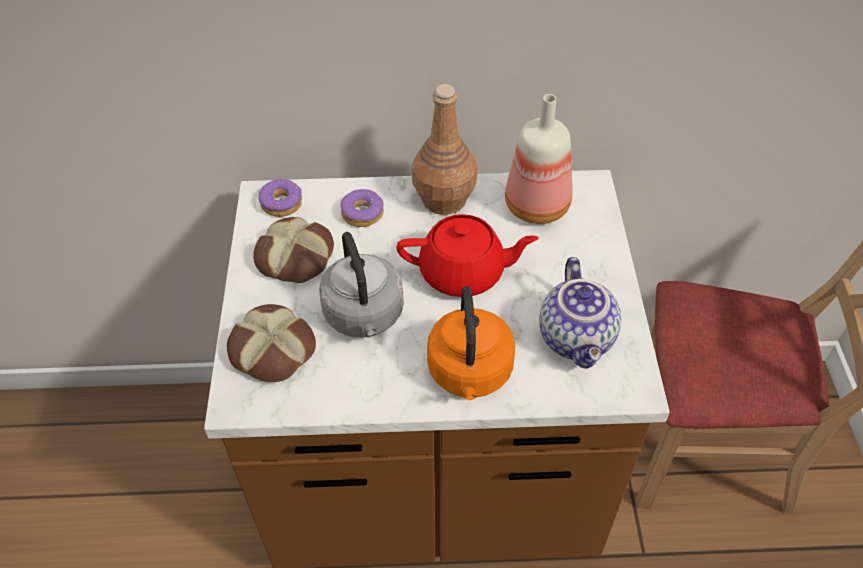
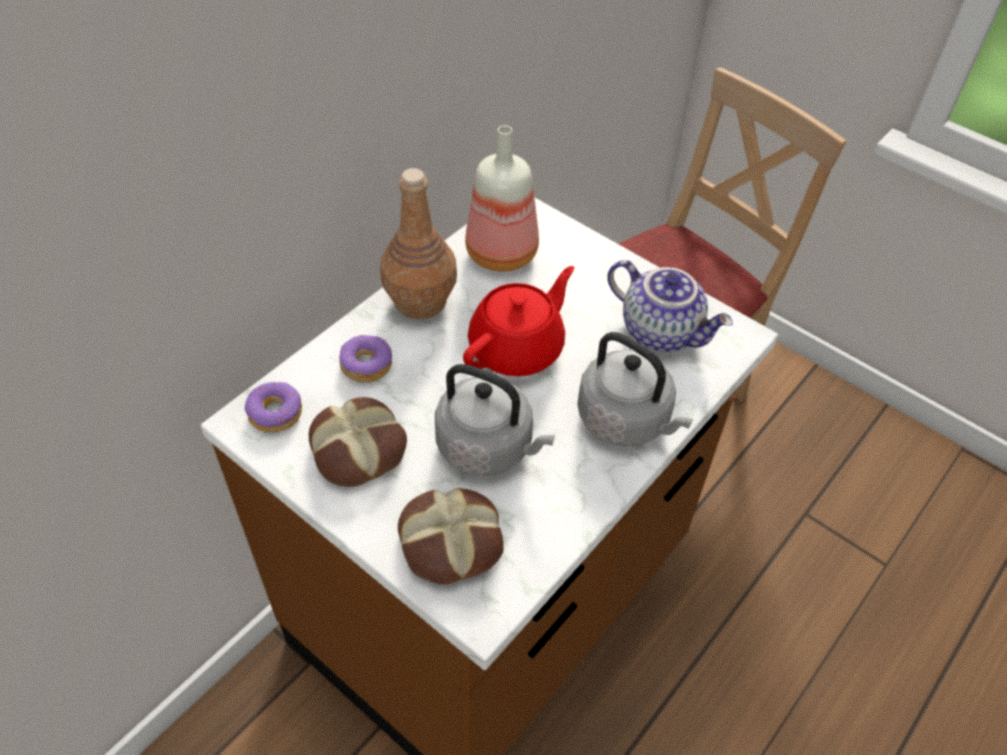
camera: 50 degrees left, 0 degrees up
(470, 374) = (627, 420): orange kettle -> grey kettle

